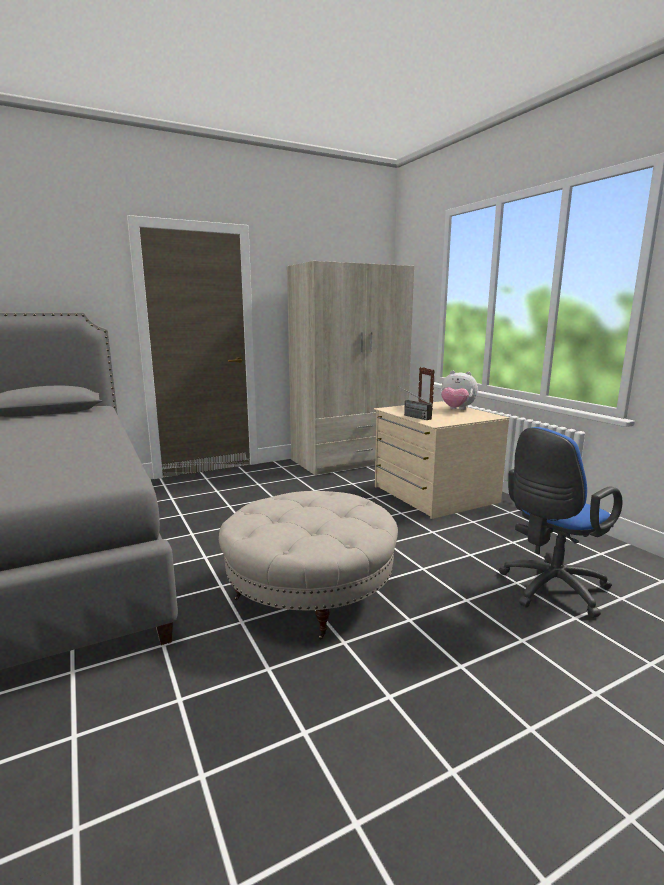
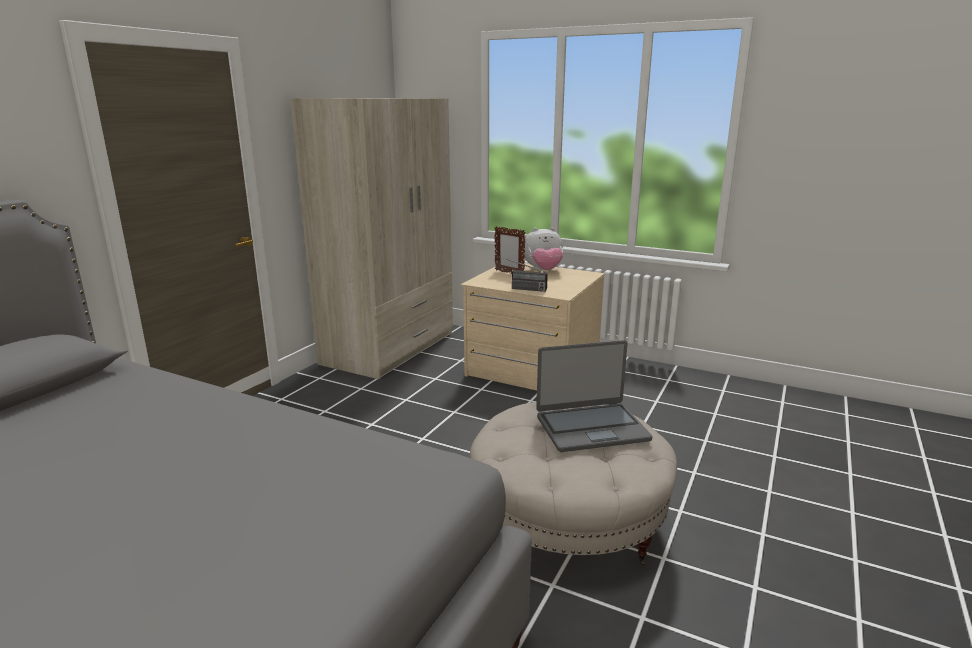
camera: 35 degrees left, 5 degrees up
(332, 513) = (591, 428): none -> laptop
(549, 590) = (733, 438): blue office chair -> none

